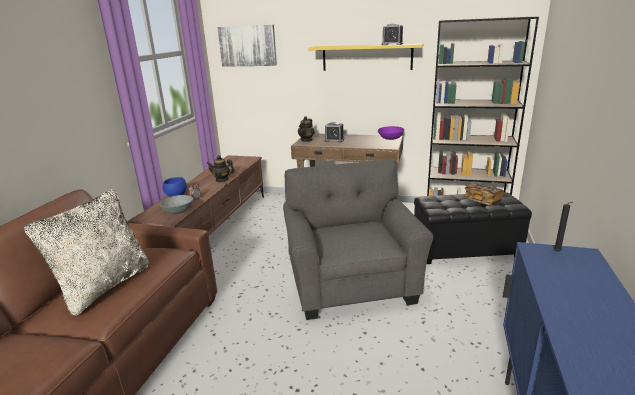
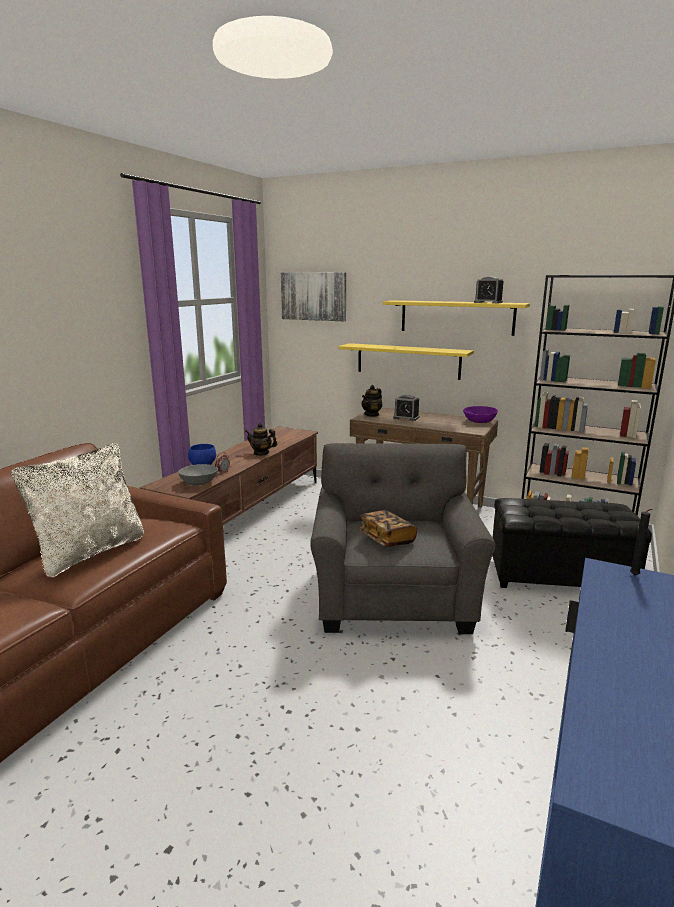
camera: 10 degrees right, 5 degrees down
(330, 95) = (408, 361): none -> yellow shelf
(482, 201) = (584, 512): book -> book (387, 539)

